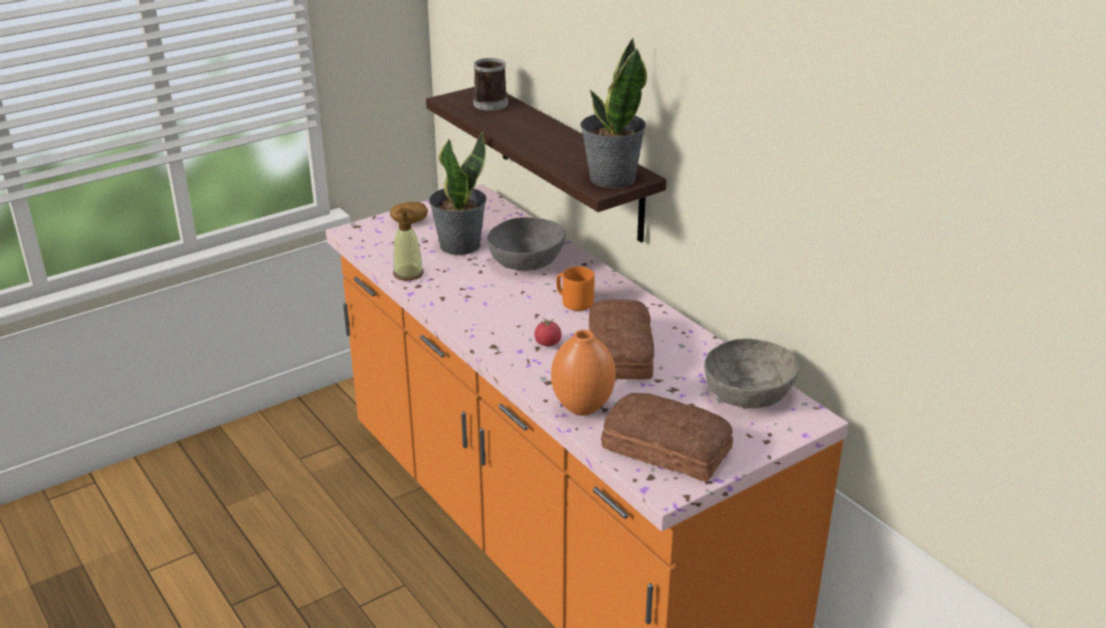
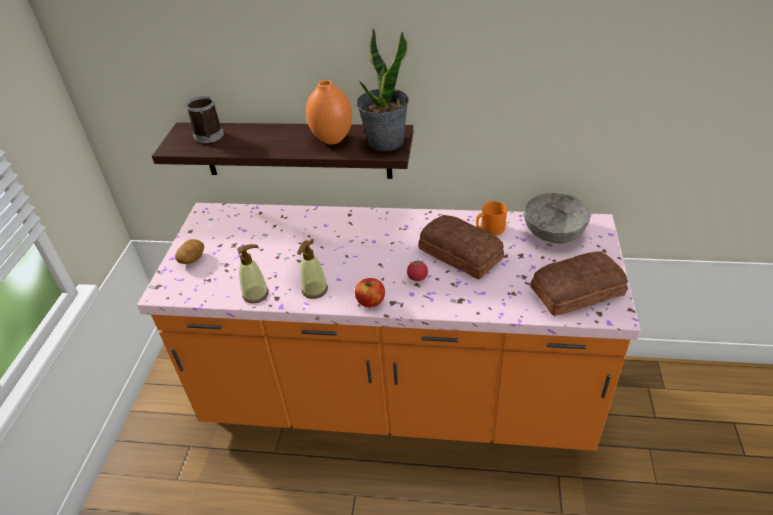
camera: 45 degrees left, 10 degrees up
(453, 298) = (314, 290): none -> soap dispenser
(459, 245) = (254, 252): potted plant -> none
(479, 334) = (370, 301): none -> apple
(526, 262) = (315, 235): grey bowl -> none
(574, 302) = (386, 241): orange mug -> orange mug (489, 229)
(583, 408) = (503, 301): orange vase -> orange vase (333, 139)

